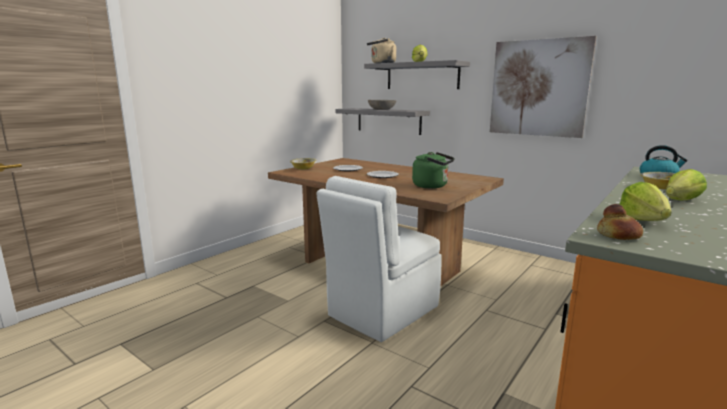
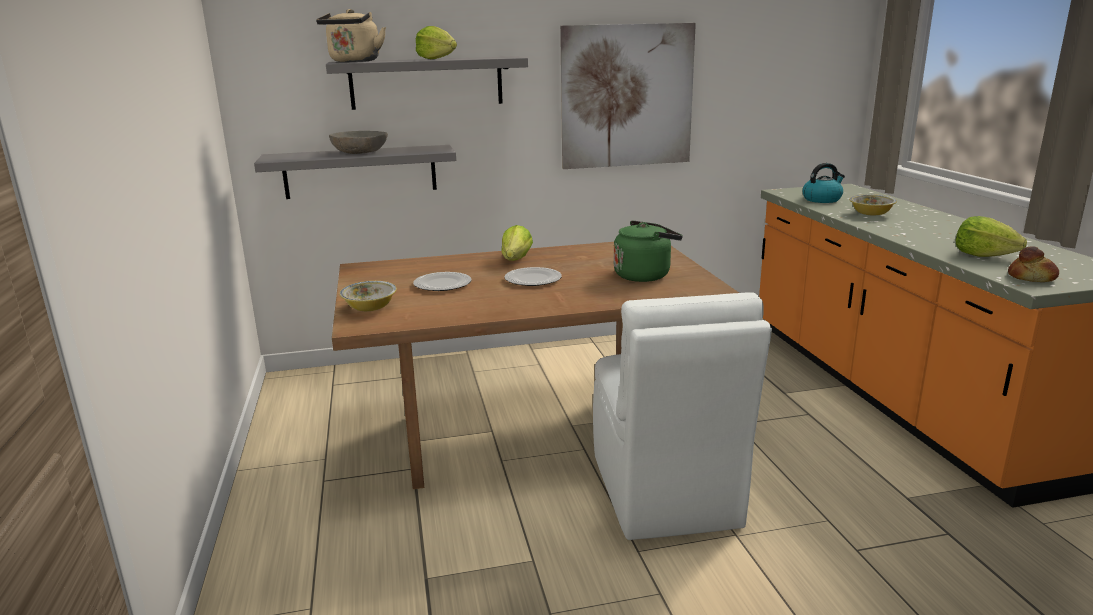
camera: 50 degrees left, 5 degrees up
(680, 200) = (924, 225): lettuce -> lettuce (516, 260)

